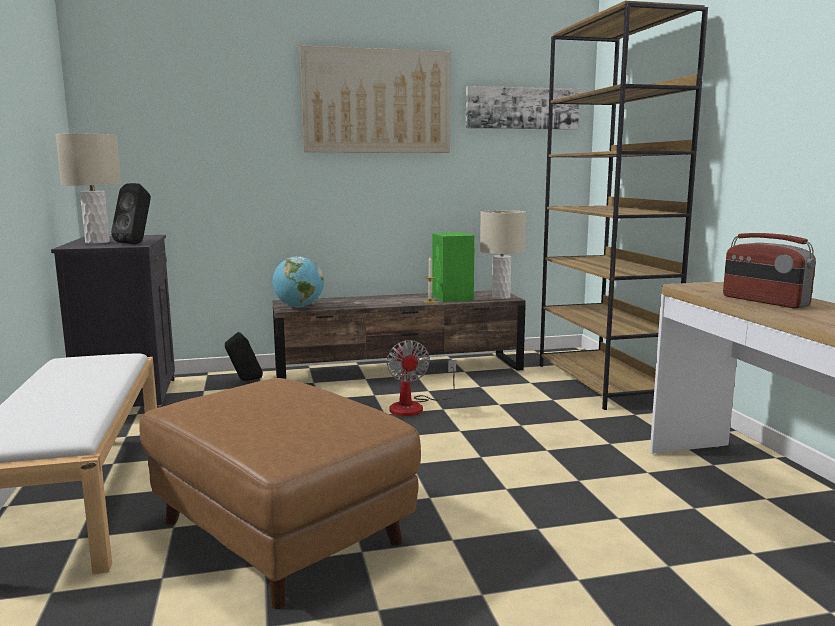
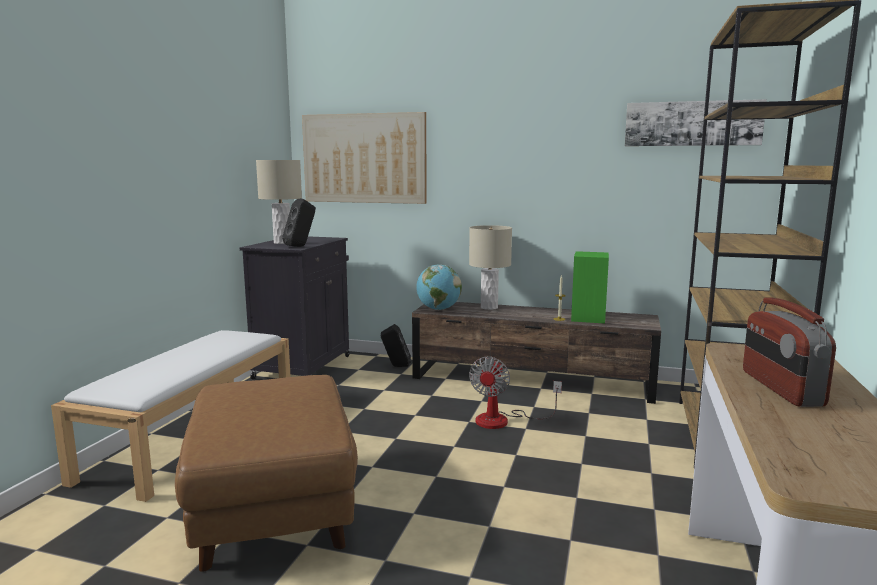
camera: 30 degrees right, 0 degrees up
(377, 101) = (533, 122): picture -> picture (364, 158)
(501, 297) = (639, 323): beige table lamp -> beige table lamp (489, 307)

